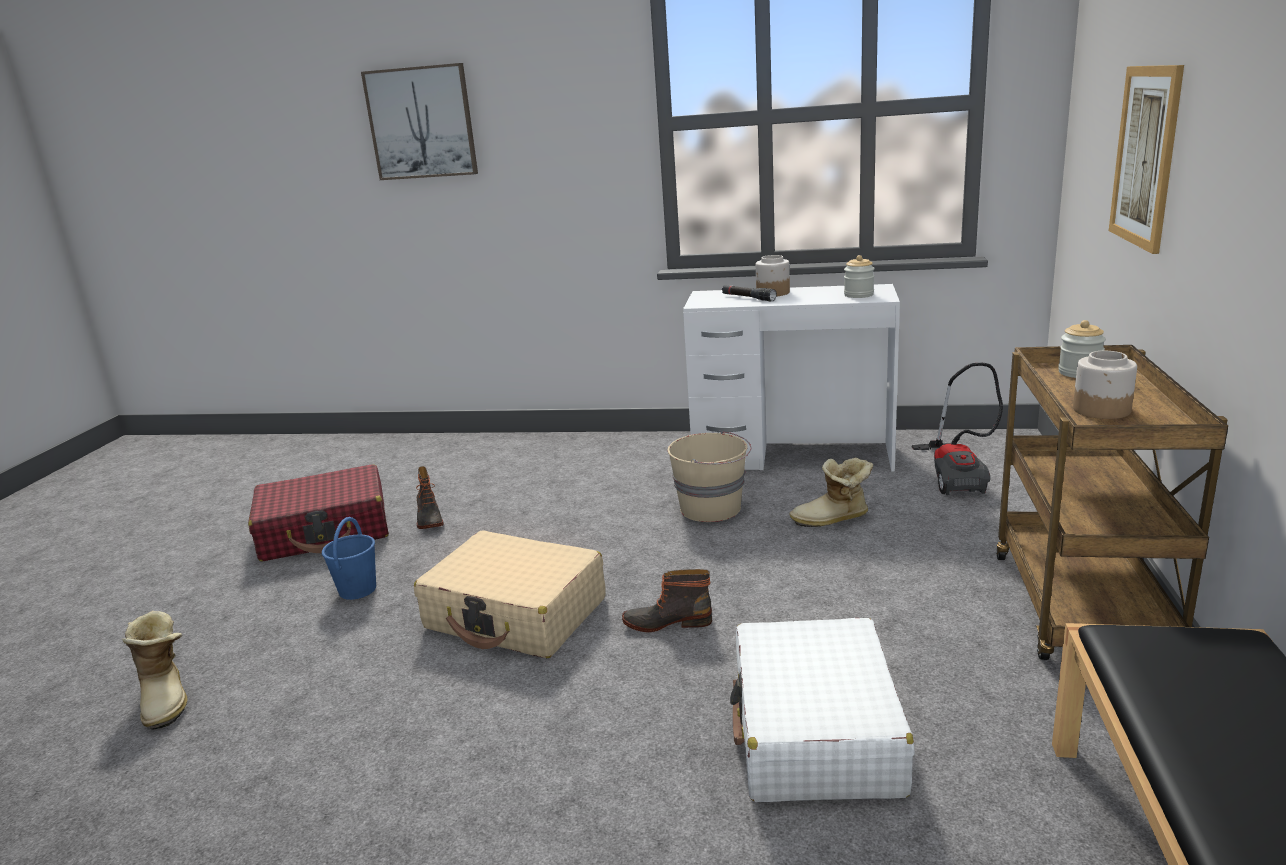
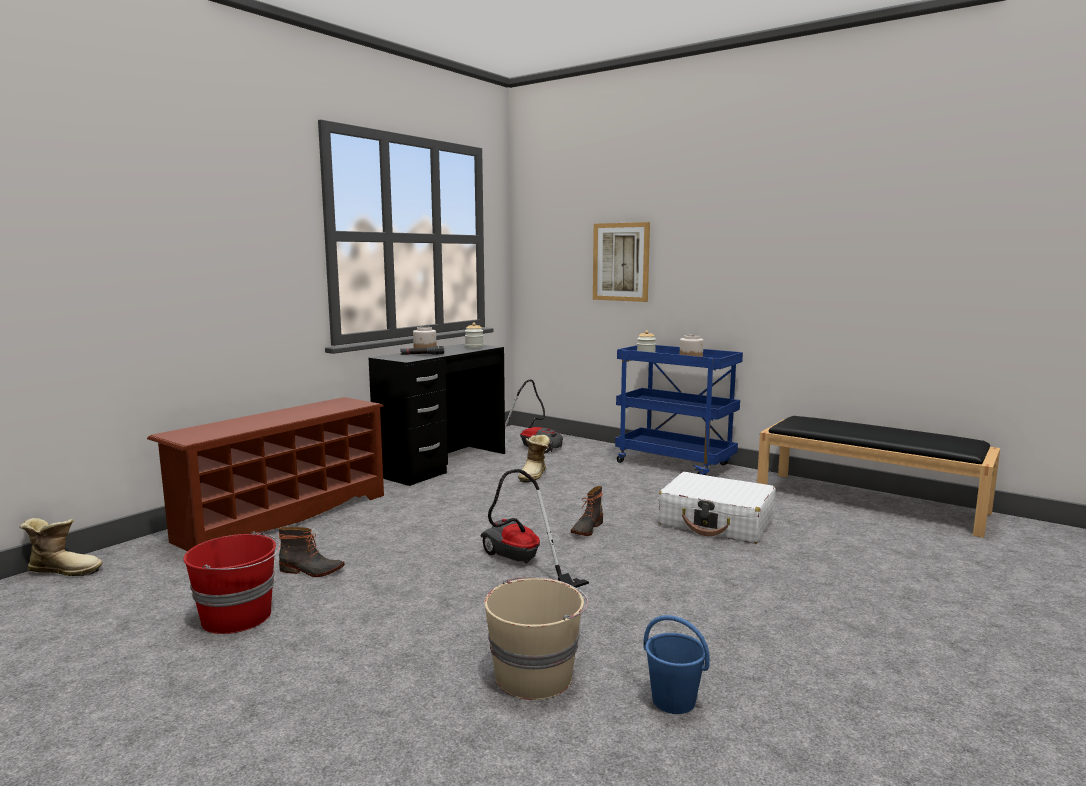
camera: 65 degrees left, 10 degrees down
(168, 698) = (459, 717): boot -> boot (65, 570)
(326, 531) = (238, 617): red suitcase -> red bucket
(358, 589) = (391, 612): blue bucket -> blue bucket (672, 700)
(421, 123) = (122, 212): picture -> none
(516, 614) = (520, 563): beige suitcase -> vacuum cleaner
(543, 456) = (284, 517): none -> brown shoe rack
(712, 508) = (472, 493): beige bucket -> beige bucket (535, 676)
(792, 456) = (442, 464): white desk -> black desk
(1082, 610) = (676, 464): brown cart -> blue cart

